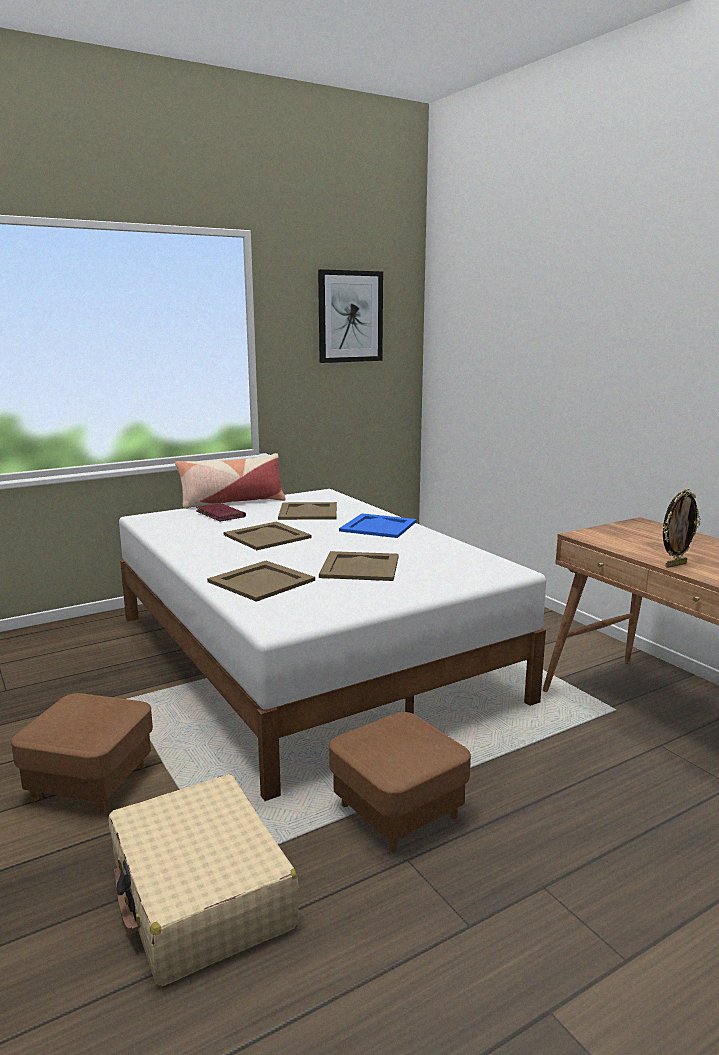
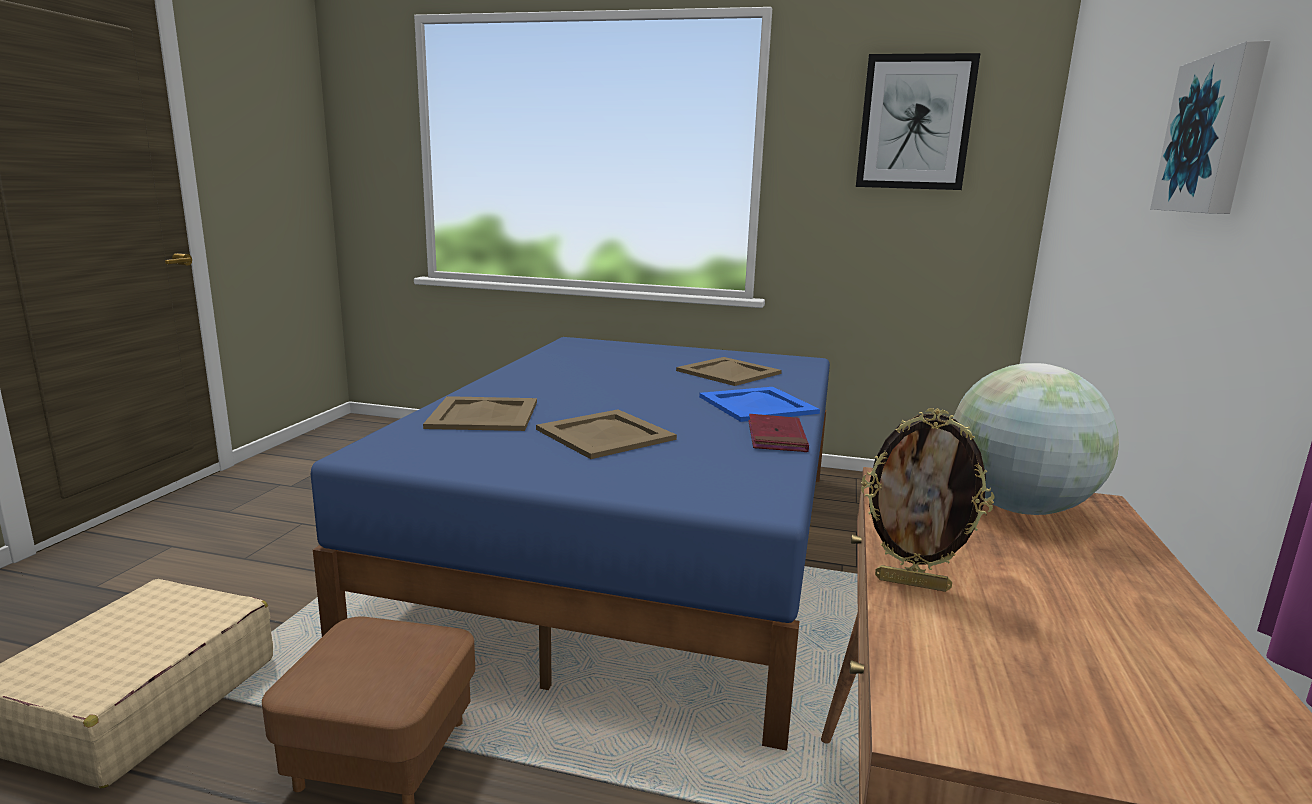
camera: 45 degrees right, 0 degrees up
(90, 782) = (284, 563): brown ottoman -> none
(220, 515) = (638, 354): red book -> red book (776, 437)
(232, 502) = (684, 347): pillow -> none
(268, 536) = (617, 382): beige tray -> none
(309, 656) = (635, 547): white bed -> blue bed
(607, 346) = (1213, 135): none -> picture
(632, 531) = (1018, 508): none -> globe

